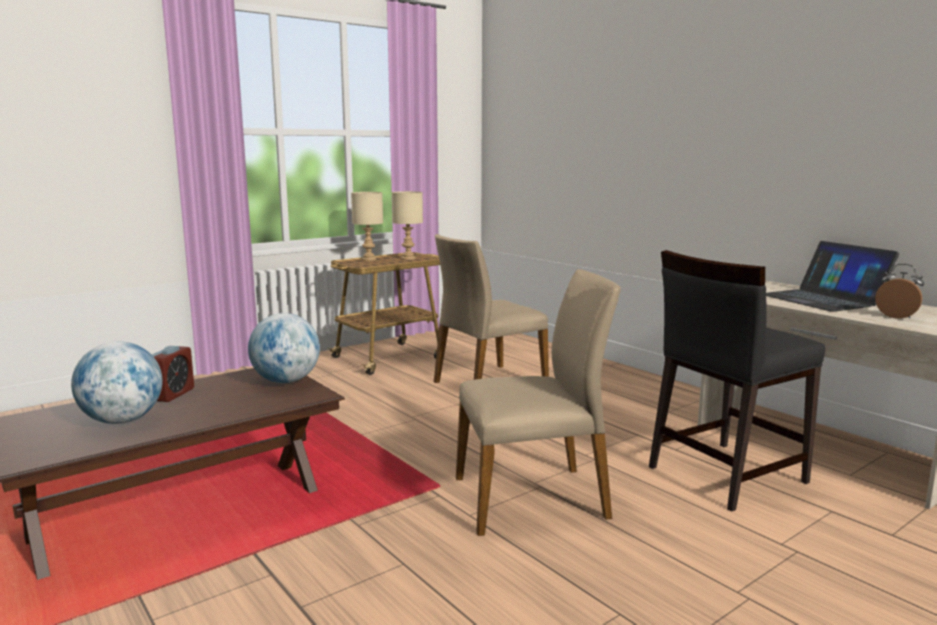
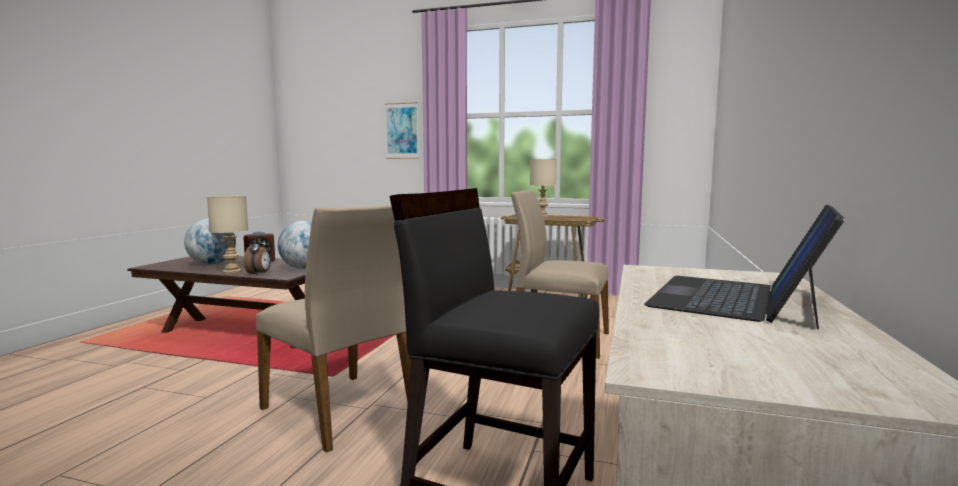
camera: 55 degrees right, 5 degrees down
(124, 150) = (402, 131): none -> picture
(408, 259) = (569, 218): beige table lamp -> beige table lamp (231, 272)
(897, 316) = (712, 338): alarm clock -> alarm clock (259, 274)

